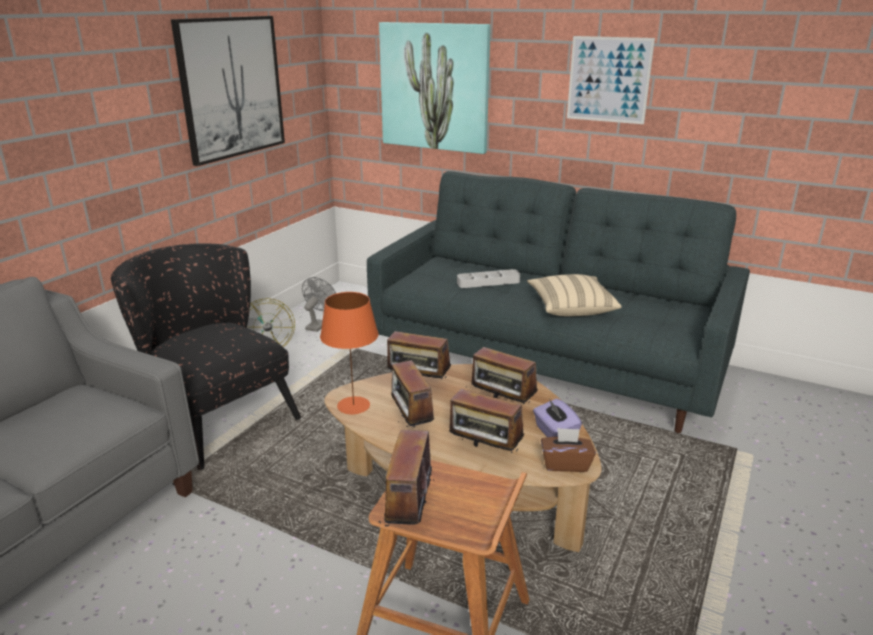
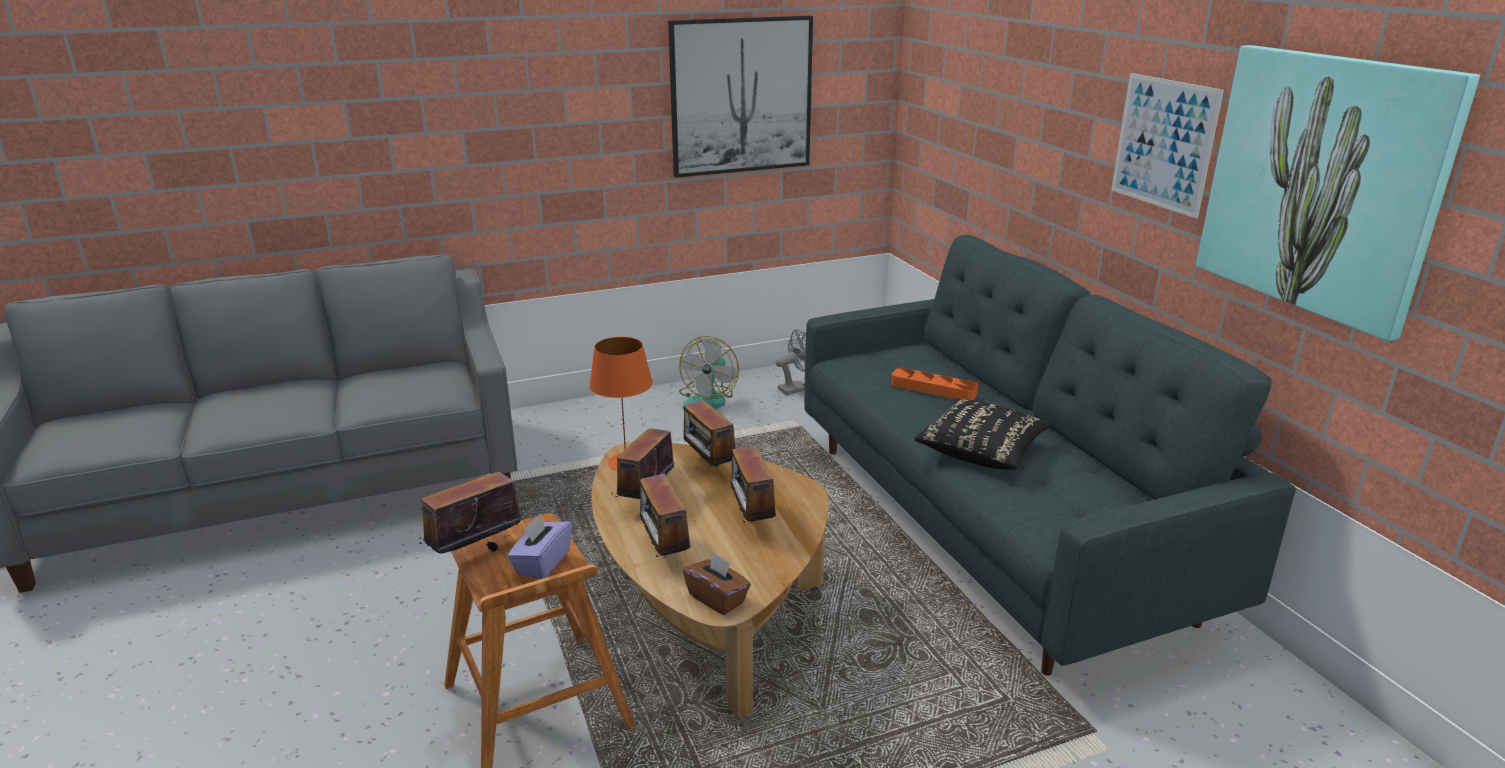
camera: 40 degrees right, 0 degrees up
(215, 416) = (601, 441): black armchair -> none
(435, 87) = (988, 120): picture -> picture (1322, 184)
(488, 282) = (933, 389): grey tray -> orange tray
(555, 433) = (755, 568): purple tissue box -> purple tissue box (542, 563)
(571, 307) = (982, 450): beige pillow -> black pillow

